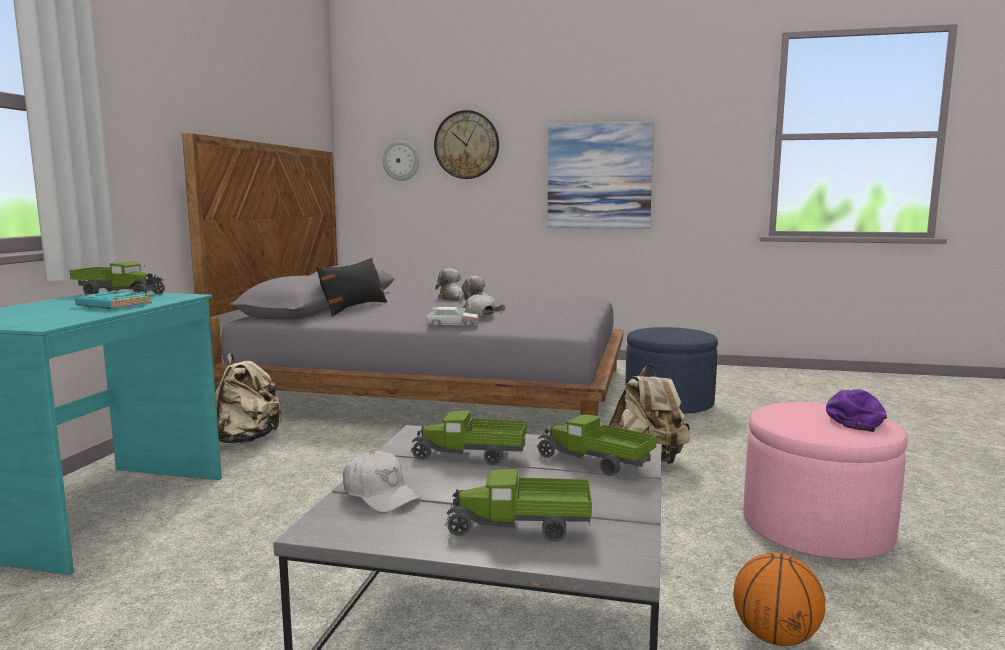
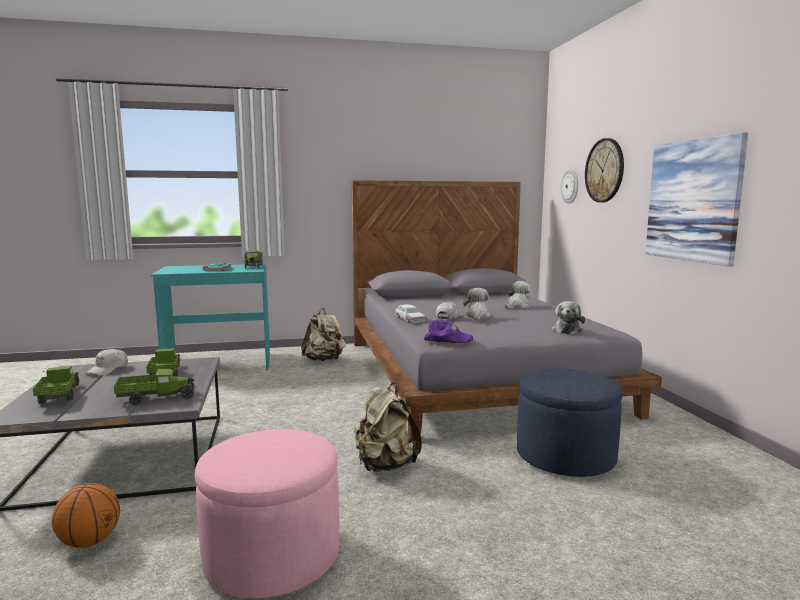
camera: 65 degrees right, 0 degrees up
(354, 308) = (439, 299): black pillow -> none
(571, 303) = (567, 330): none -> plush toy
(594, 462) = (156, 398): toy truck -> toy truck turned 60 degrees clockwise
(857, 418) = (268, 465): purple cap -> purple cap (447, 339)

